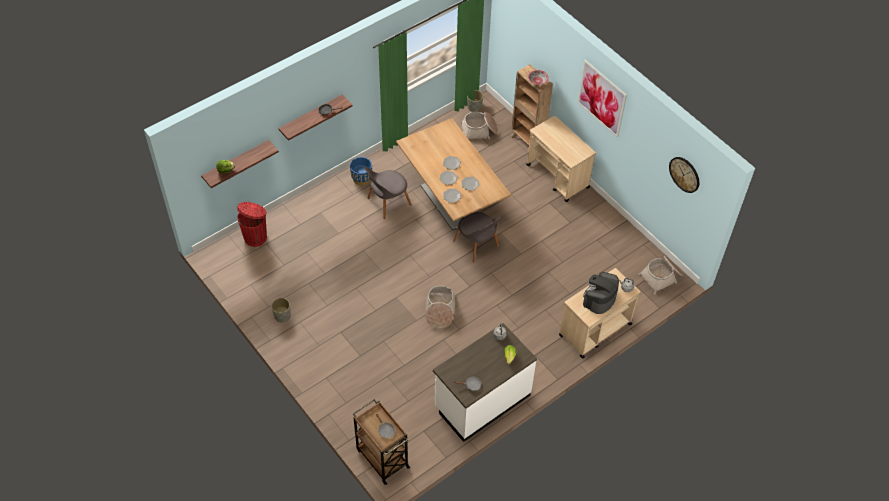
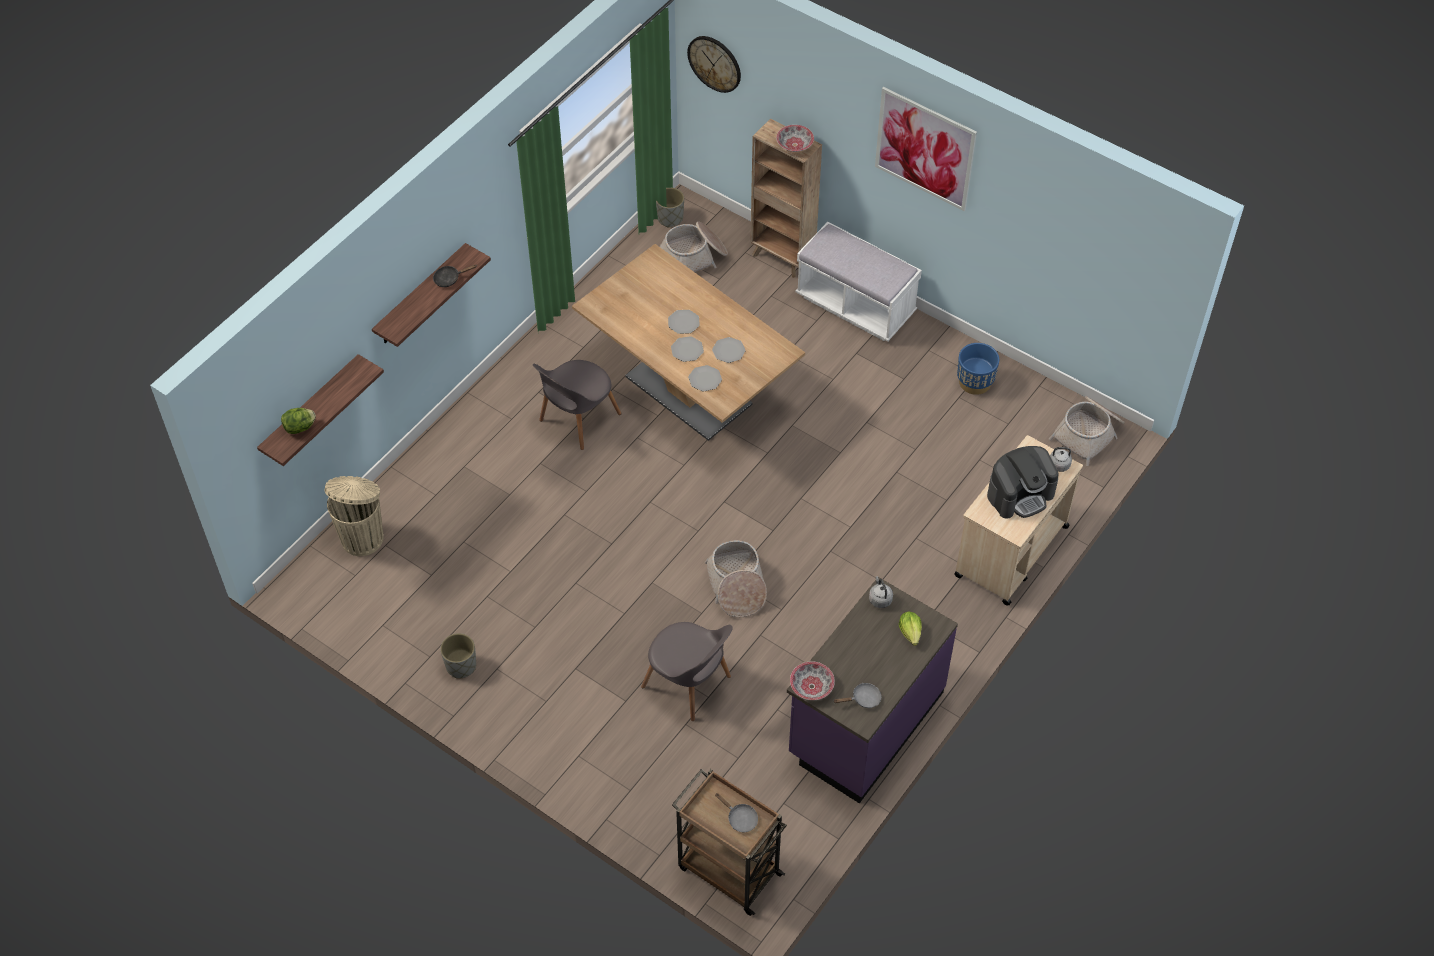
camera: 15 degrees left, 0 degrees up
(256, 237) = (363, 537): red trash can -> beige trash can
(361, 179) = (517, 388): blue planter -> blue planter (975, 382)
(446, 371) = (811, 687): none -> bowl
(477, 245) = (760, 456): grey chair -> grey chair (689, 684)
(481, 401) = (864, 723): white counter -> purple counter
(558, 176) = (855, 305): beige cart -> white bench
(599, 298) = (1020, 494): coffee machine -> coffee machine turned 135 degrees counterclockwise
(684, 174) = (1108, 246): wall clock -> wall clock (714, 63)

